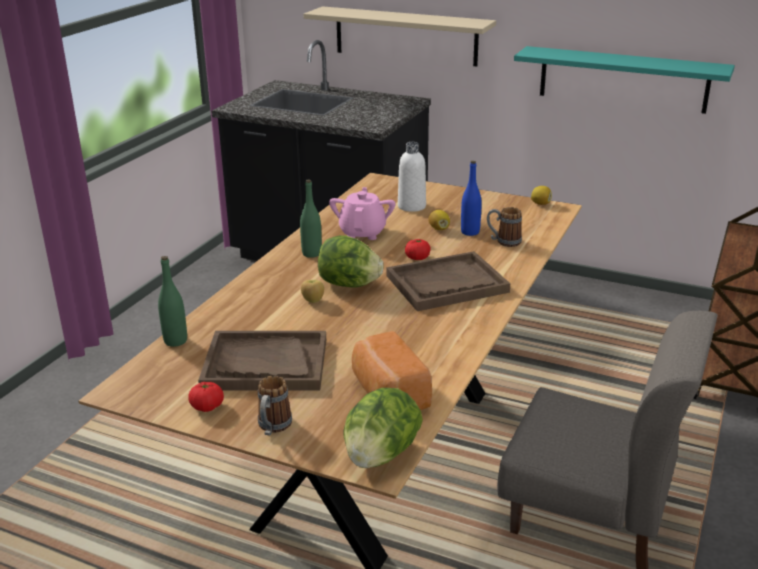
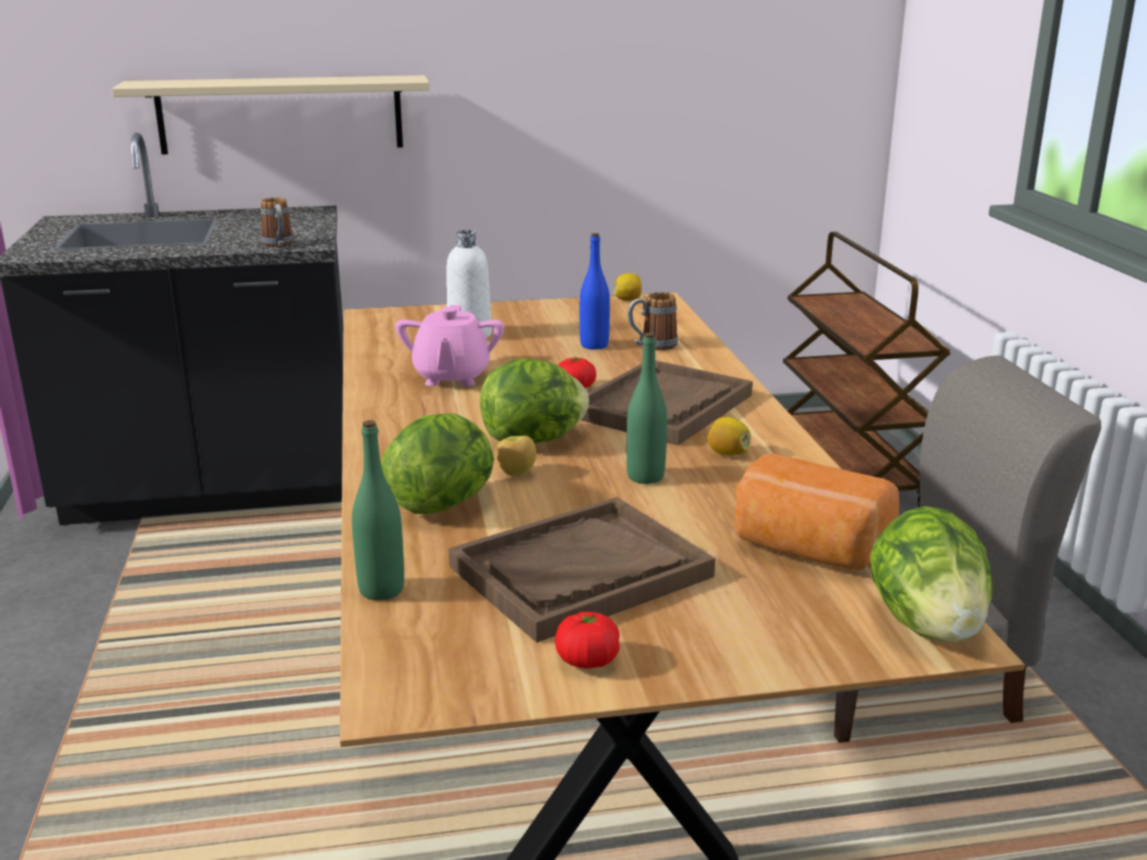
camera: 35 degrees left, 5 degrees down
(258, 306) = (444, 503): none -> lettuce
(272, 428) = (732, 649): mug -> mug (279, 245)
(311, 253) = (416, 418): green bottle -> green bottle (645, 476)
(363, 233) = (451, 377): pink teapot -> pink teapot turned 150 degrees counterclockwise
(439, 229) = (548, 350): lemon -> lemon (728, 454)
(623, 79) = (611, 139): turquoise shelf -> none

